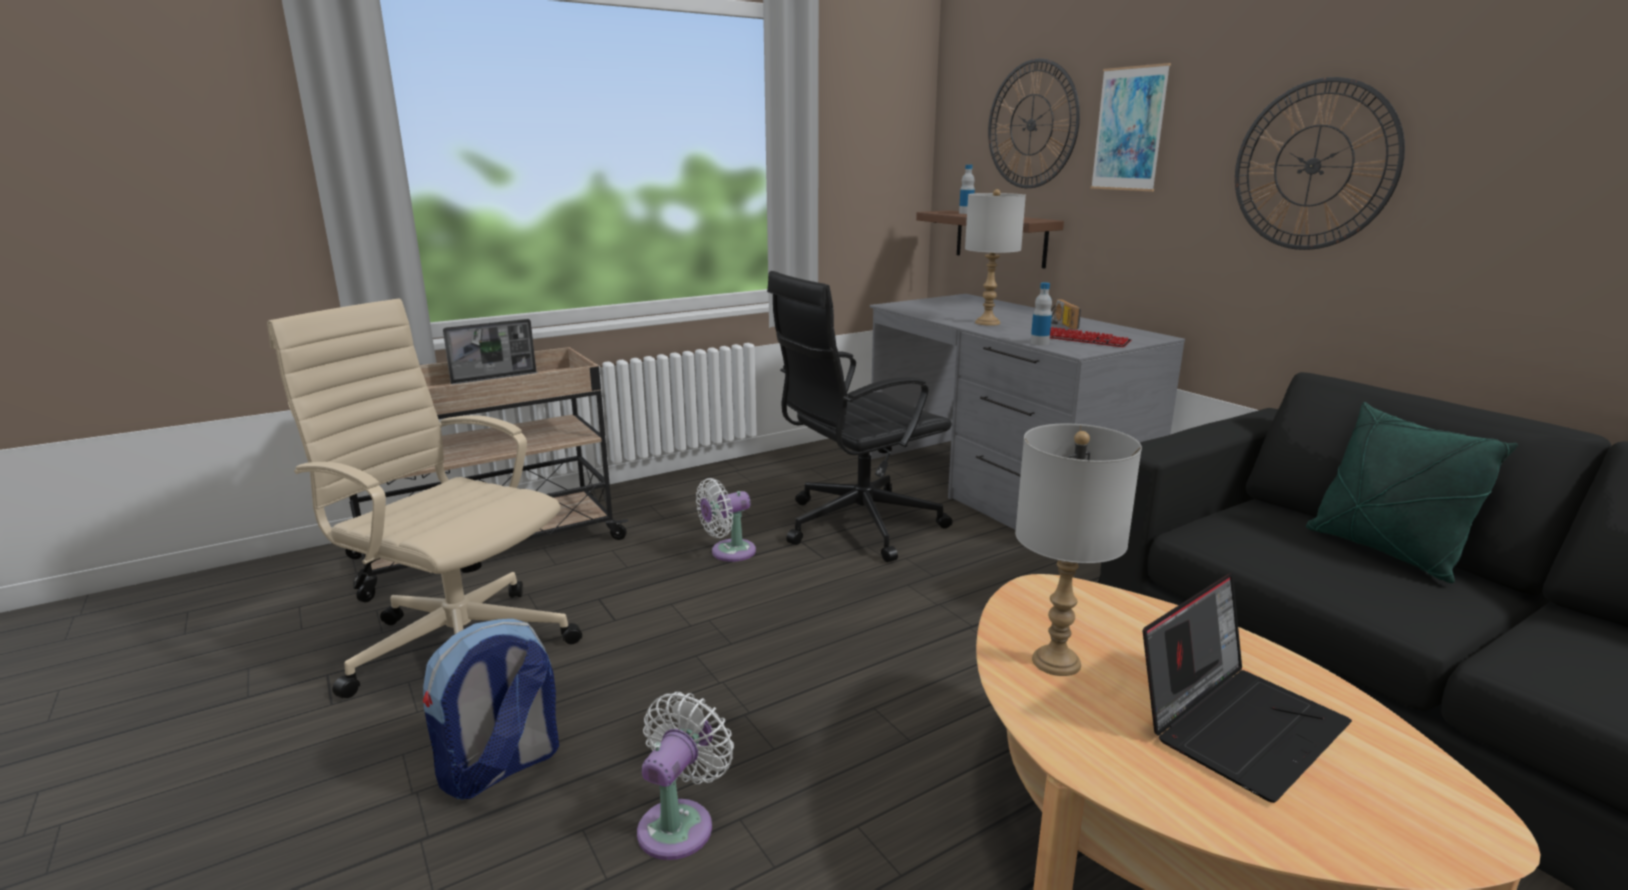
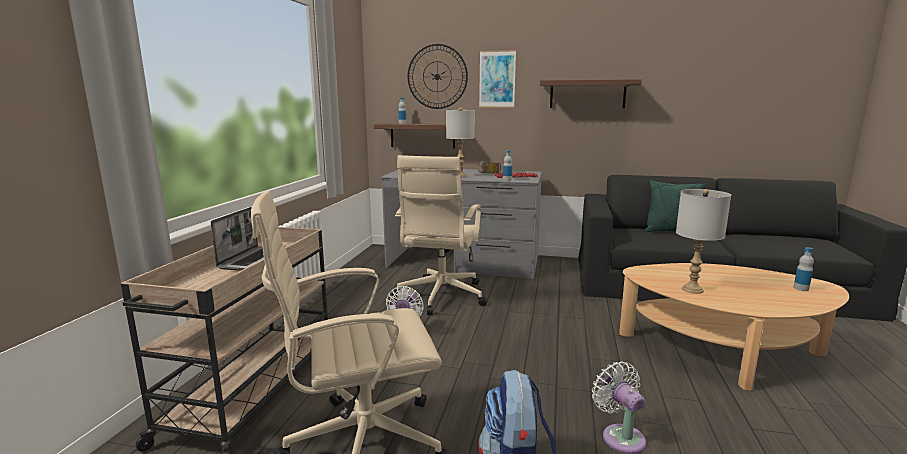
camera: 45 degrees left, 5 degrees down
(856, 525) = (440, 297): black office chair -> beige office chair
(1238, 723) = (753, 285): laptop -> none
(1313, 166) = (587, 94): wall clock -> brown shelf
(1359, 794) = (801, 288): none -> bottle

